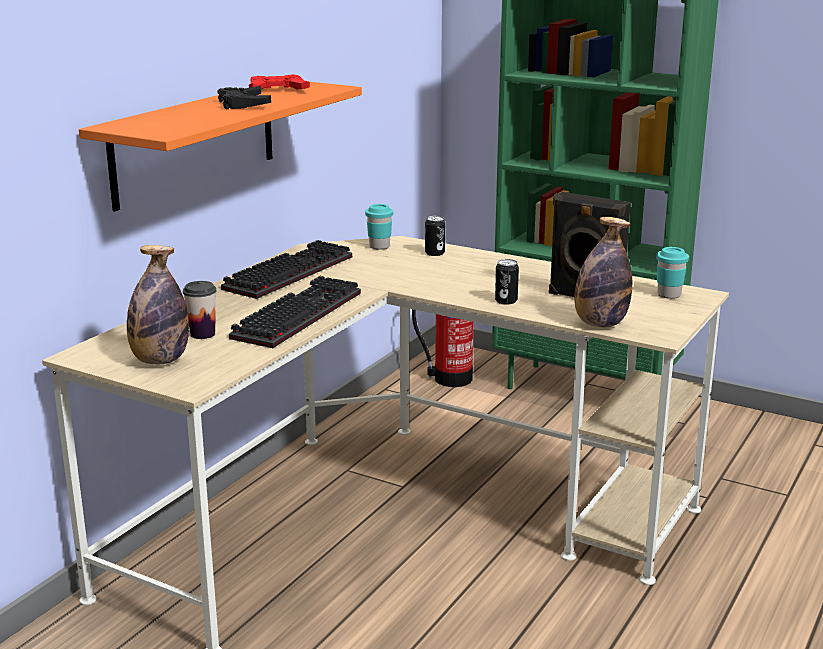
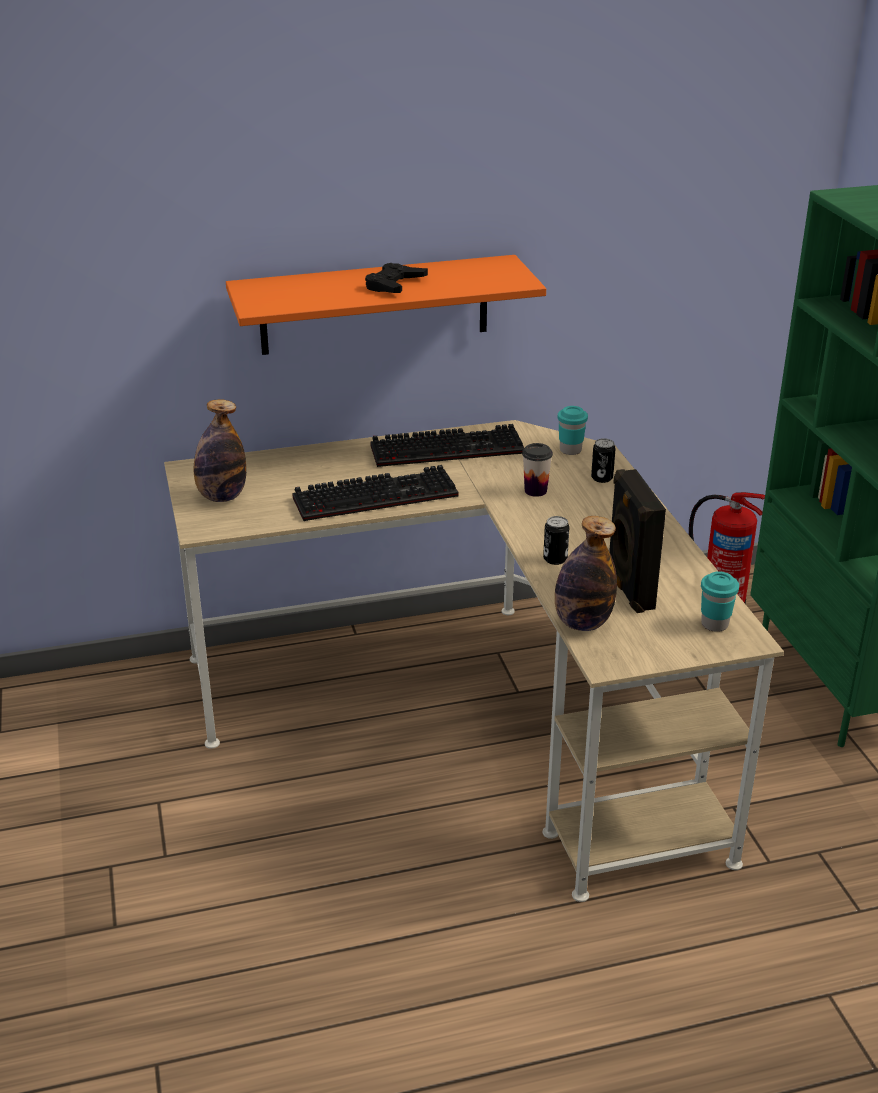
camera: 45 degrees right, 10 degrees up
(202, 334) = (285, 485): cup -> cup (535, 491)
(277, 90) = (464, 272): red game controller -> none

